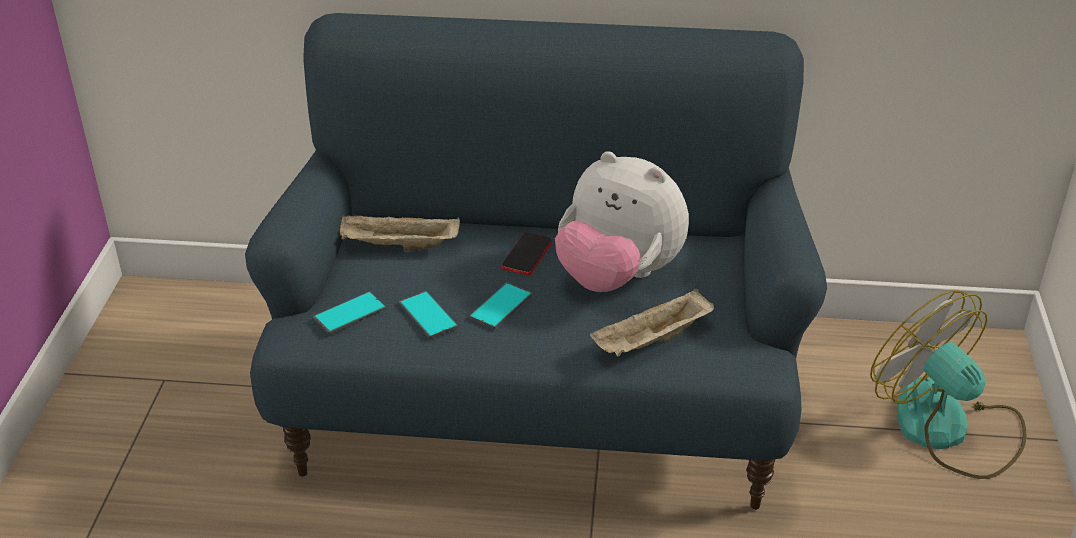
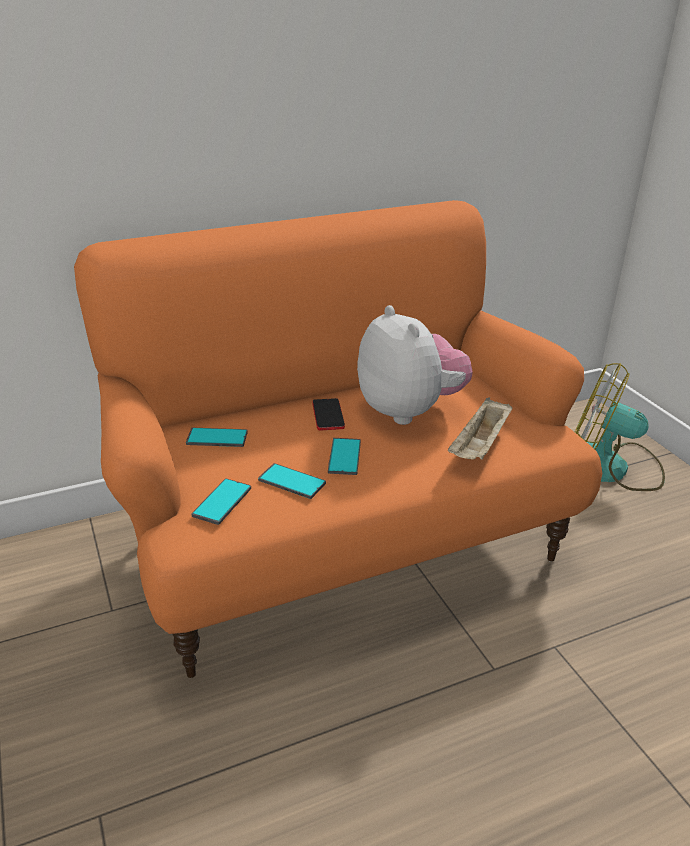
camera: 30 degrees left, 5 degrees down
(398, 246) = (217, 438): beige tray -> phone
(537, 404) = (342, 544): blue sofa -> orange sofa
(618, 276) = (409, 411): plush toy -> plush toy turned 120 degrees counterclockwise

